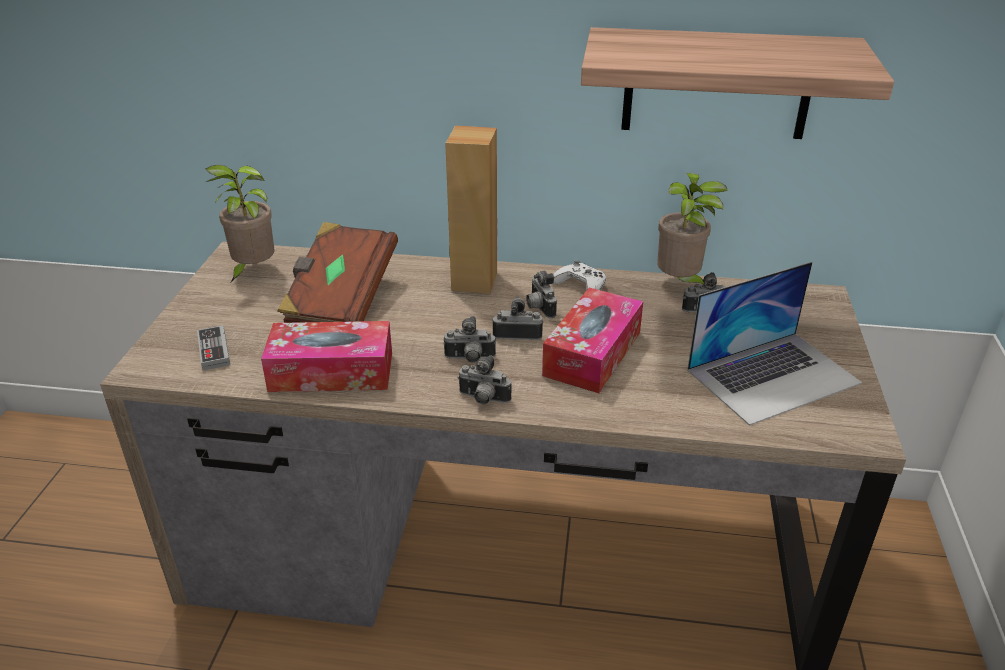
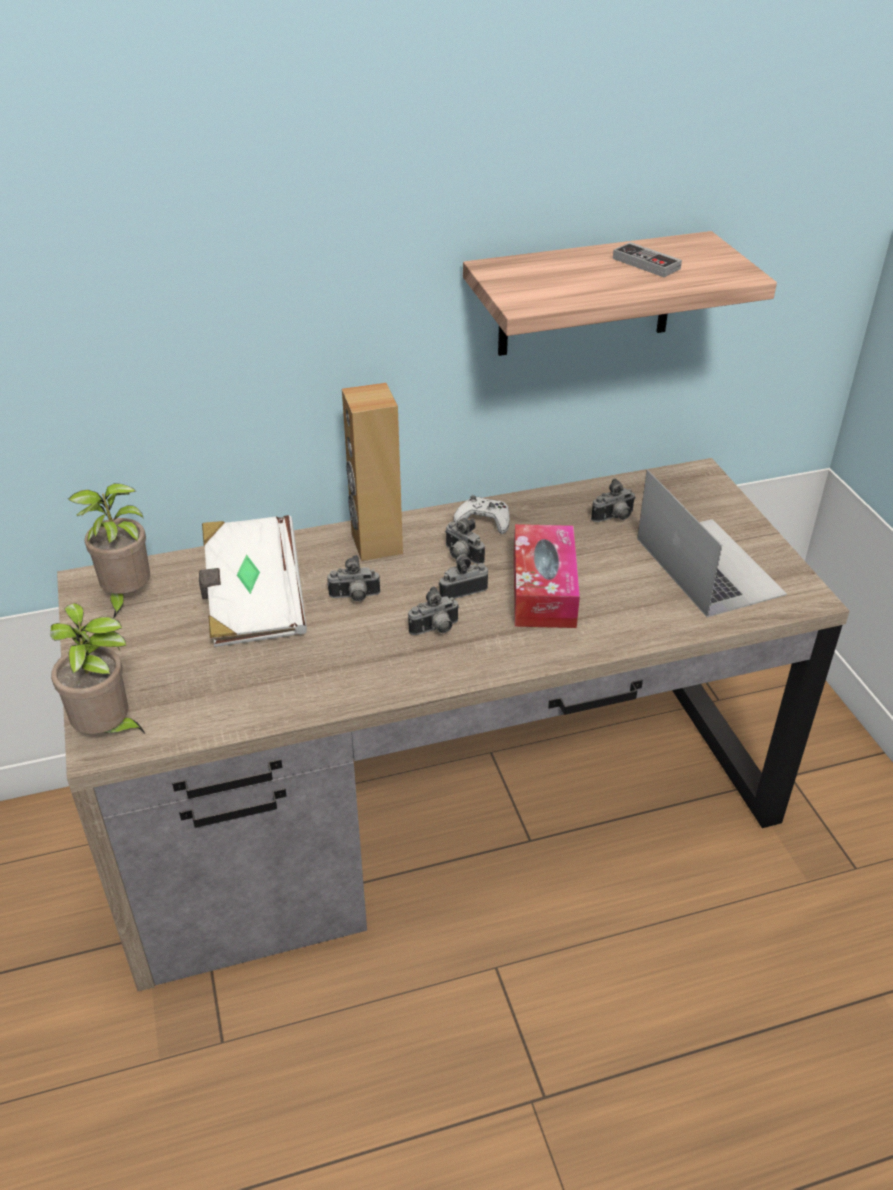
camera: 25 degrees left, 5 degrees up
(214, 350) = (164, 701): game controller -> game controller (646, 264)
(331, 372) = (310, 685): tissue box -> none
(340, 298) = (253, 602): brown book -> white book
(483, 399) = (478, 667): camera -> camera (354, 597)
(680, 283) = (572, 493): potted plant -> potted plant (108, 732)
(773, 376) = (708, 565): laptop -> laptop turned 60 degrees counterclockwise

